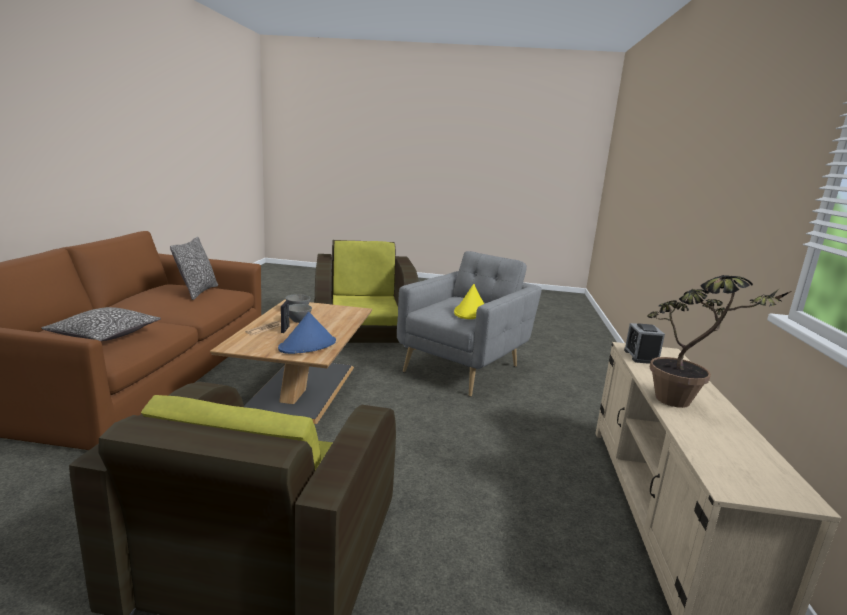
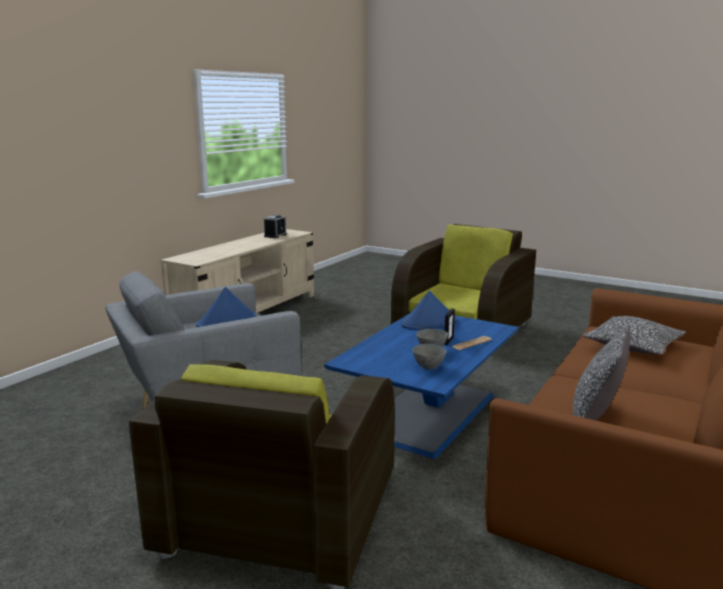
camera: 155 degrees left, 0 degrees up
(302, 386) = (426, 414): brown coffee table -> blue coffee table
(470, 312) = (227, 321): yellow hat -> blue hat
(641, 356) = (206, 258): alarm clock -> alarm clock (275, 235)
(684, 405) = (251, 244): potted plant -> none

